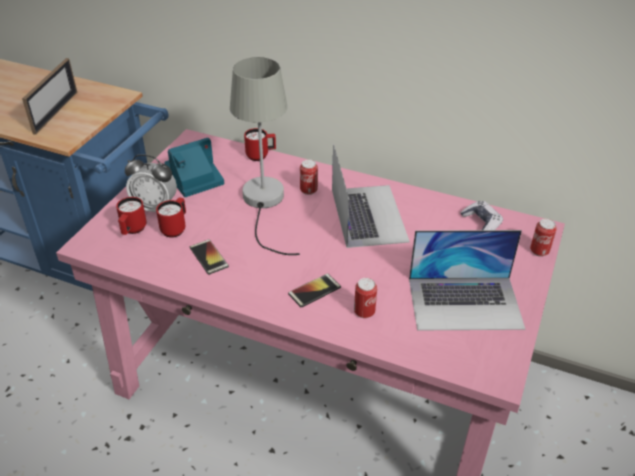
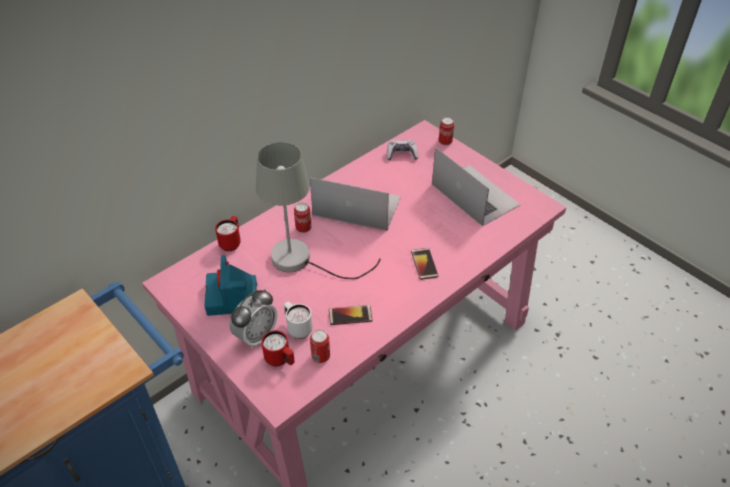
camera: 65 degrees left, 5 degrees up
(56, 112) = (59, 370): picture frame -> none
(175, 228) = (297, 328): red mug -> white mug
(364, 312) = (459, 245): can -> can (321, 357)
(465, 303) = (474, 194): laptop -> laptop turned 60 degrees counterclockwise

